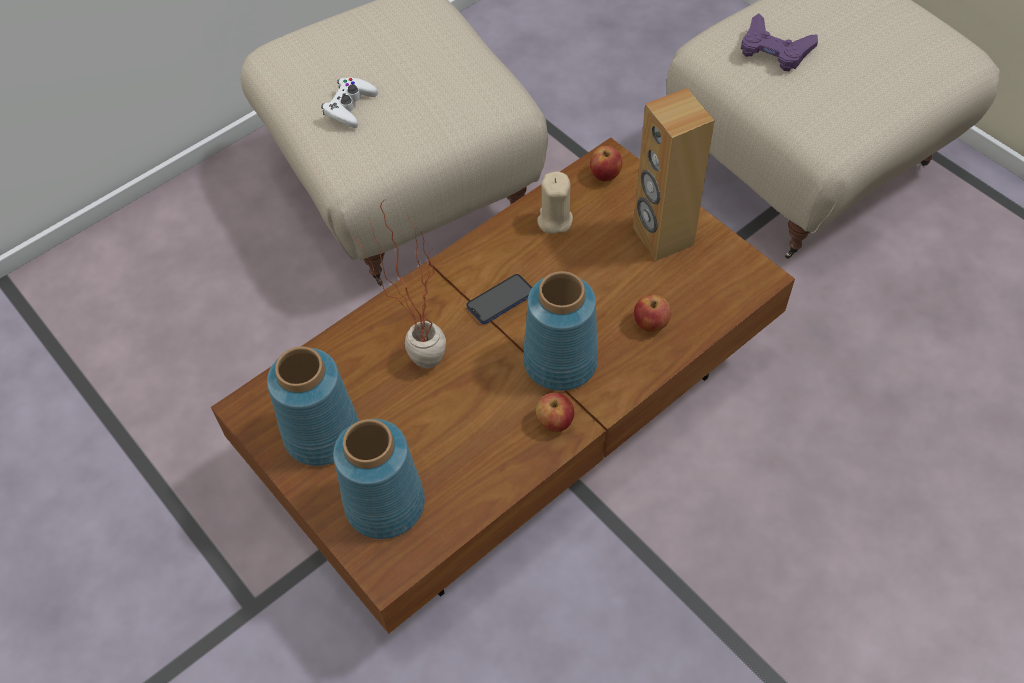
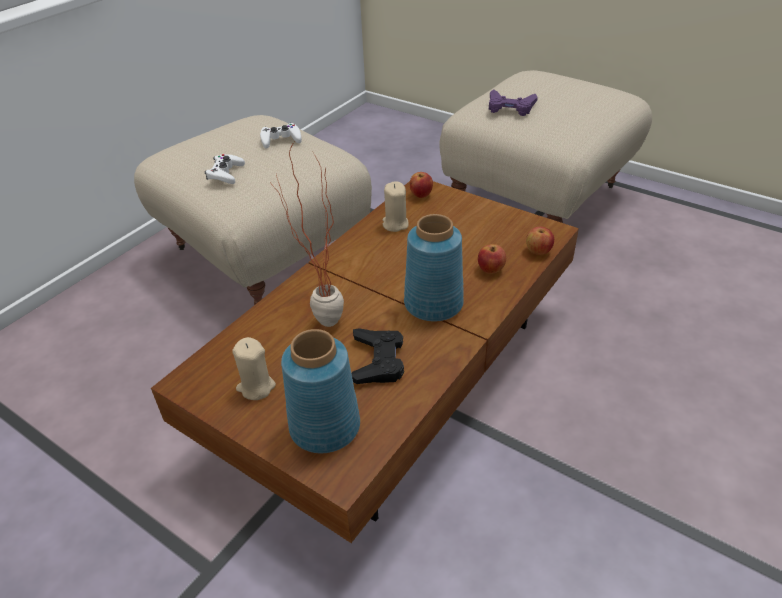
camera: 15 degrees left, 15 degrees down
(323, 433) = (256, 387): blue vase -> beige candle
(435, 55) = (281, 140): none -> white game controller
(468, 430) = (378, 361): none -> black game controller
(500, 300) = (373, 275): phone -> none
(554, 422) = (445, 342): apple -> apple (538, 251)
(662, 237) = (476, 220): brown speaker -> none

